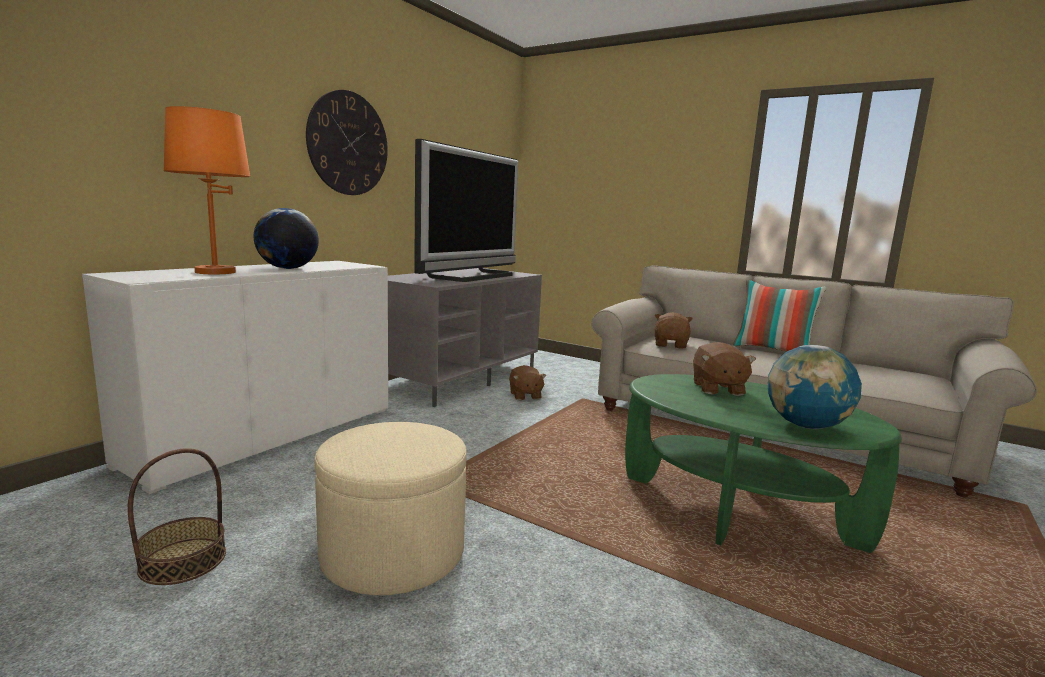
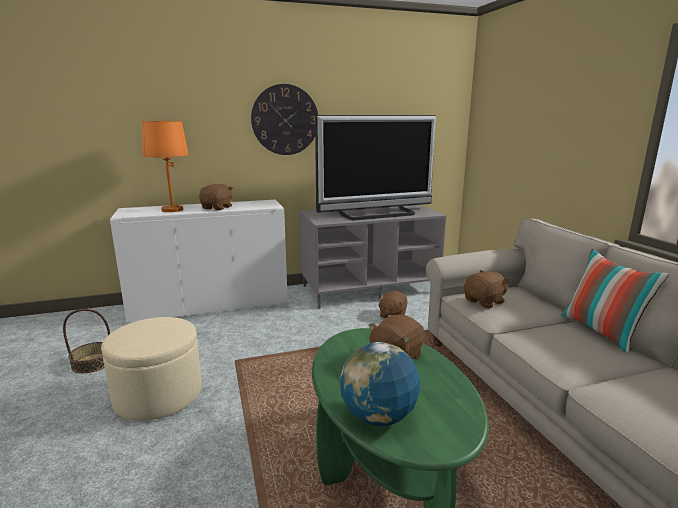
camera: 40 degrees right, 5 degrees up
(287, 268) = (217, 208): globe -> brown plush toy

